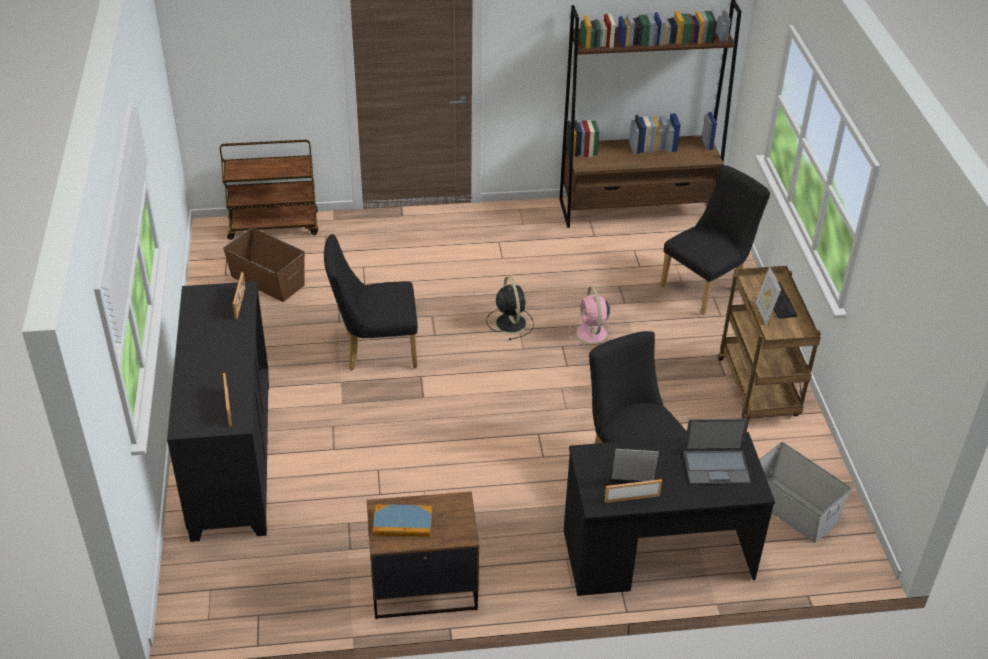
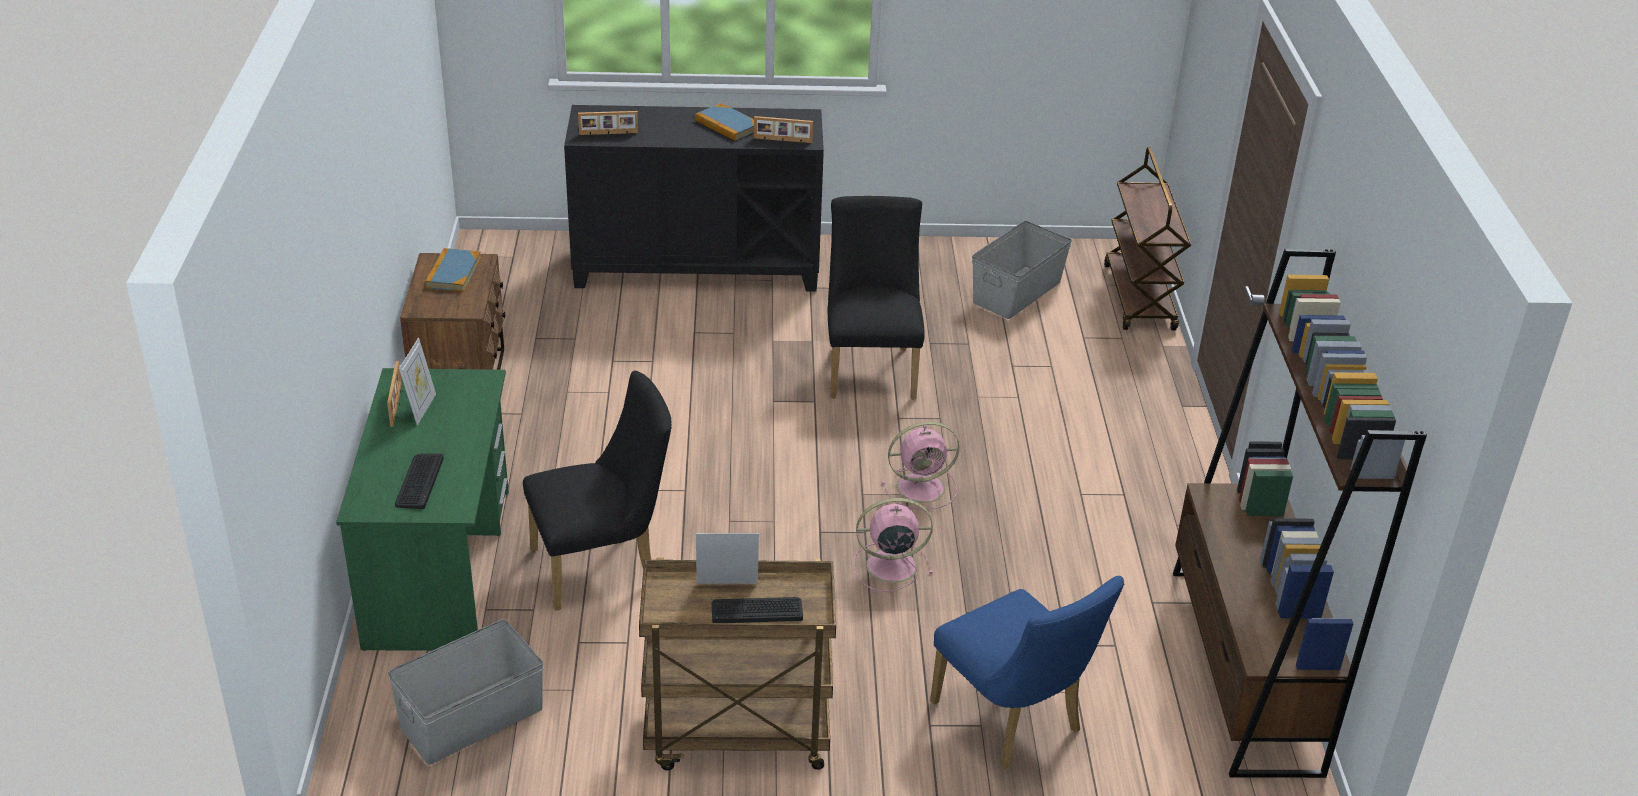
camera: 95 degrees right, 5 degrees down
(212, 336) = (727, 125): none -> book
(267, 280) = (1018, 292): brown storage box -> grey storage box
(510, 322) = (923, 487): black fan -> pink fan
(657, 554) = (439, 567): black desk -> green desk
(707, 286) = (1013, 723): black chair -> blue chair
(717, 467) = (419, 482): laptop -> keyboard

